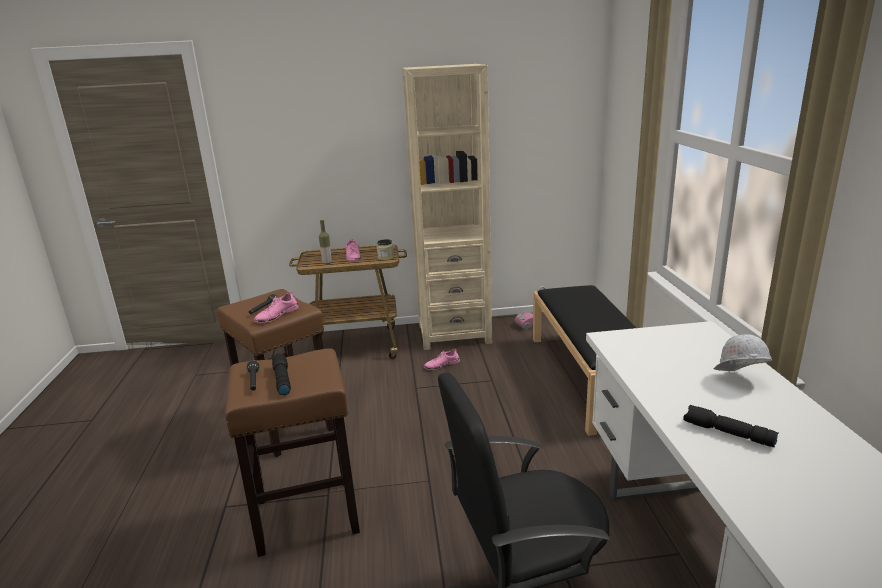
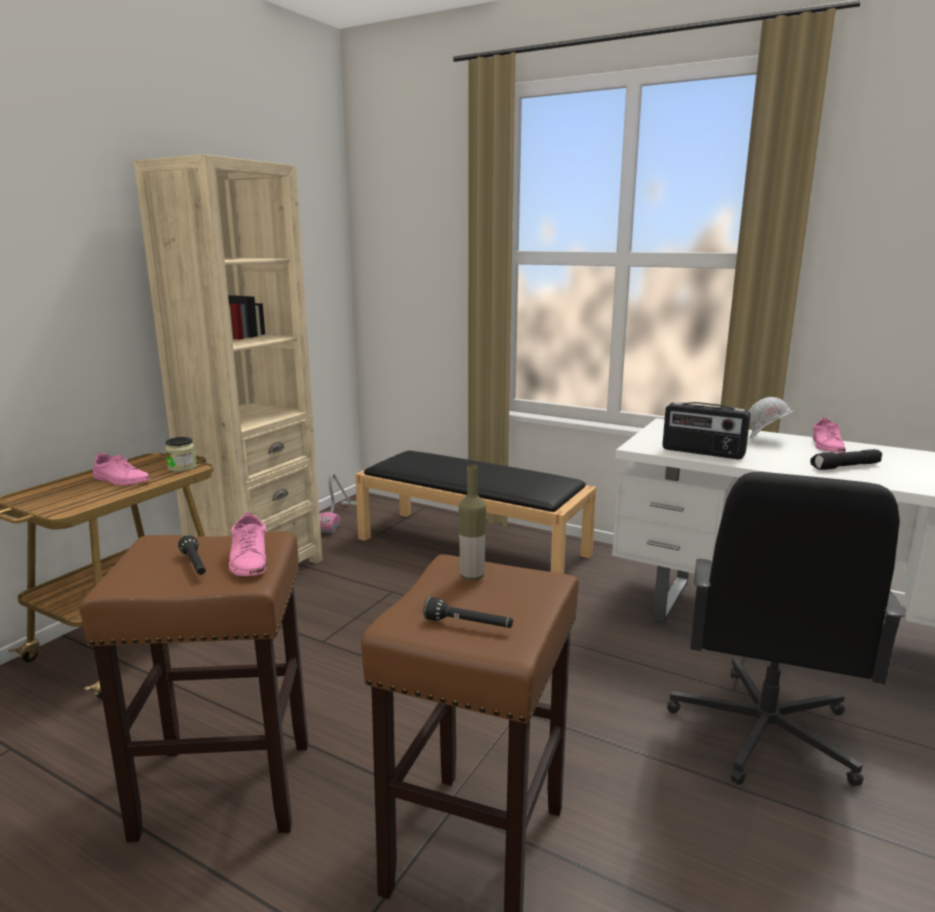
camera: 55 degrees left, 5 degrees down
(281, 380) = (490, 605): black flashlight -> none
(327, 263) = (94, 498): bottle -> bottle (472, 576)
(442, 364) = (306, 604): pink shoe -> pink shoe (827, 446)
(641, 363) = (702, 452): none -> radio

